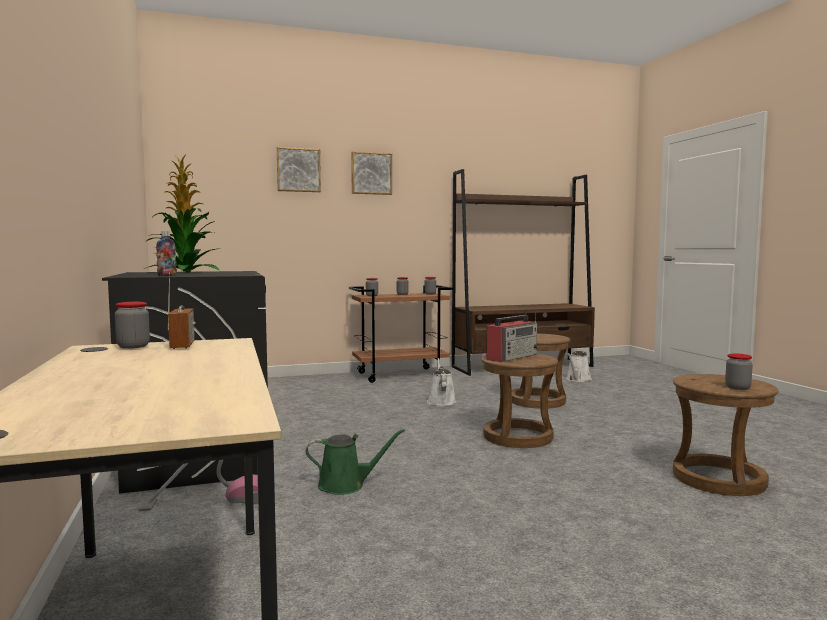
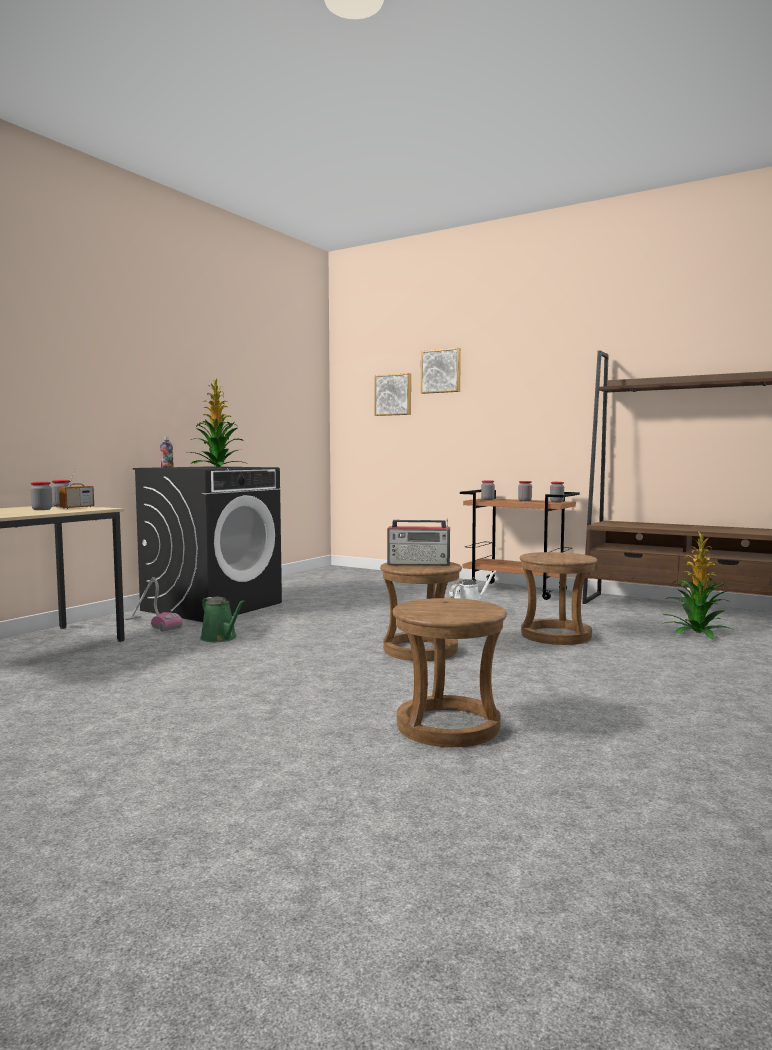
camera: 50 degrees right, 0 degrees up
(371, 173) = (511, 366): picture -> picture (393, 395)
(577, 379) = (696, 632): white watering can -> potted plant
(737, 387) = (432, 613): jar -> jar (42, 509)

